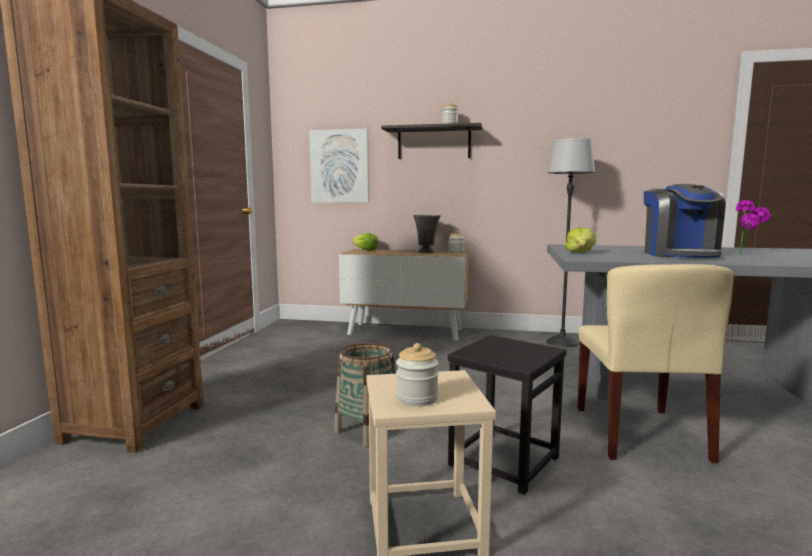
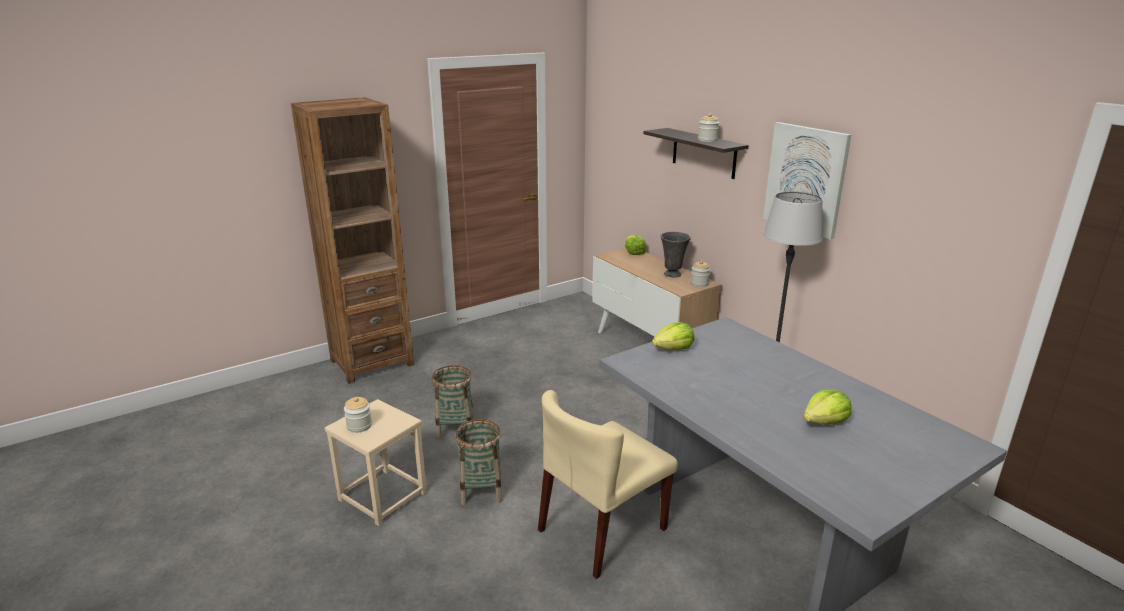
camera: 45 degrees right, 15 degrees up
(339, 166) = (629, 157): picture -> picture (806, 179)
(503, 460) = (481, 490): black stool -> basket
(680, 254) = (746, 391): coffee machine -> none
(748, 254) = (825, 422): potted plant -> lettuce

